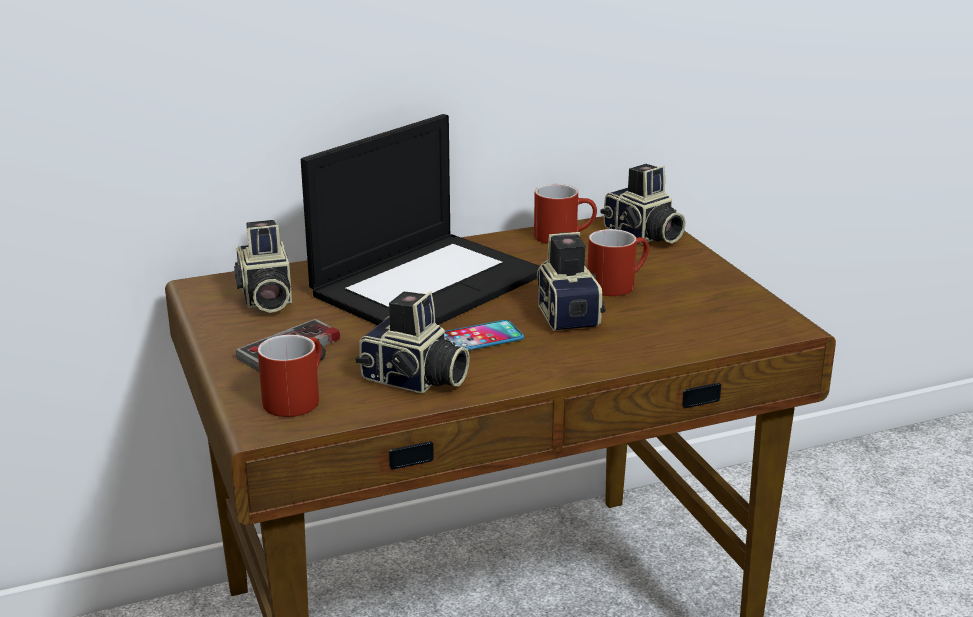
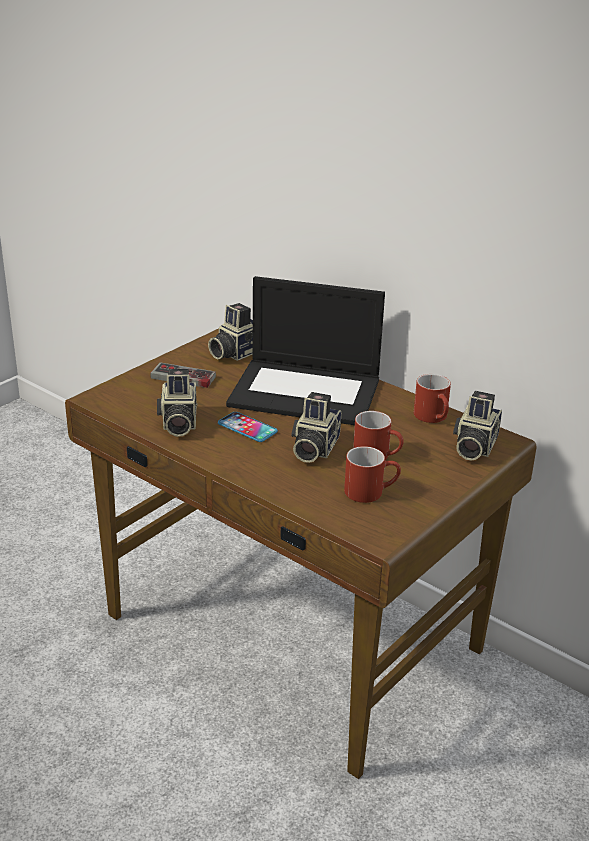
camera: 60 degrees right, 5 degrees up
(296, 397) = (131, 396): red mug -> red mug (371, 491)
(567, 313) = (313, 448): camera -> camera turned 150 degrees clockwise

